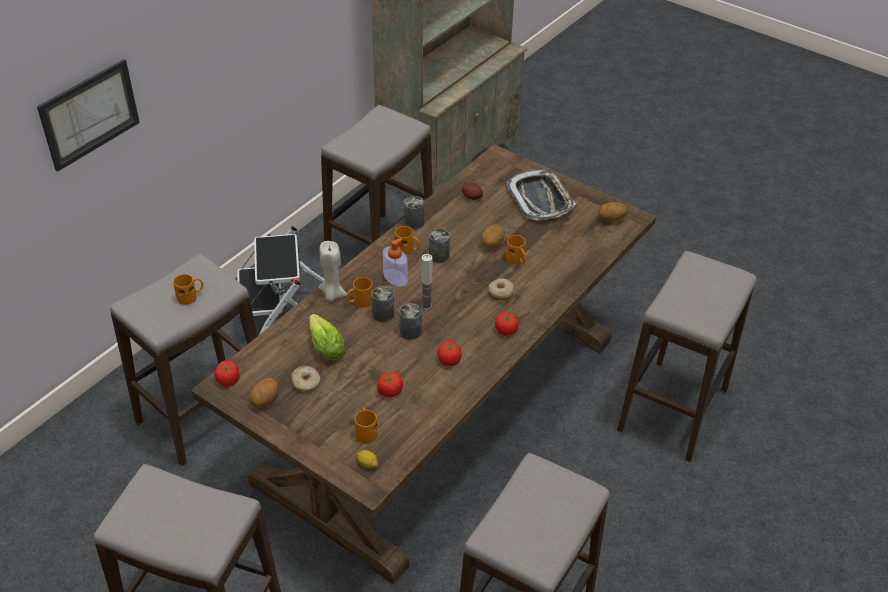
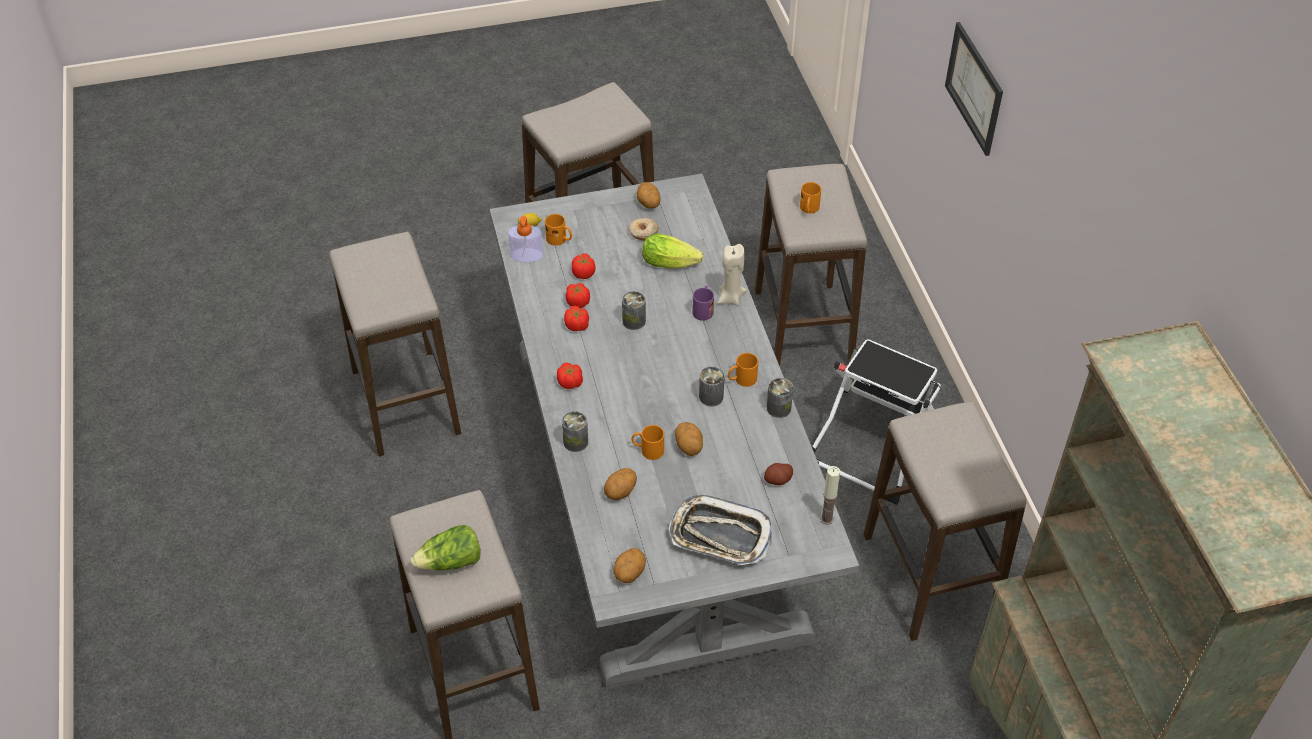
camera: 130 degrees right, 5 degrees up
(228, 380) = (691, 195): tomato -> tomato (577, 302)
(359, 302) = (703, 309): orange mug -> purple mug
(383, 314) = (672, 316): can -> can (575, 442)
(395, 278) = (711, 349): soap dispenser -> soap dispenser (526, 255)
(426, 306) = (654, 349): candle -> candle (826, 519)
(441, 407) = (657, 487): brown dining table -> grey dining table
(500, 293) = (617, 409): donut -> none
(562, 254) = (621, 492): none -> potato
(708, 290) = (451, 562): none -> lettuce

